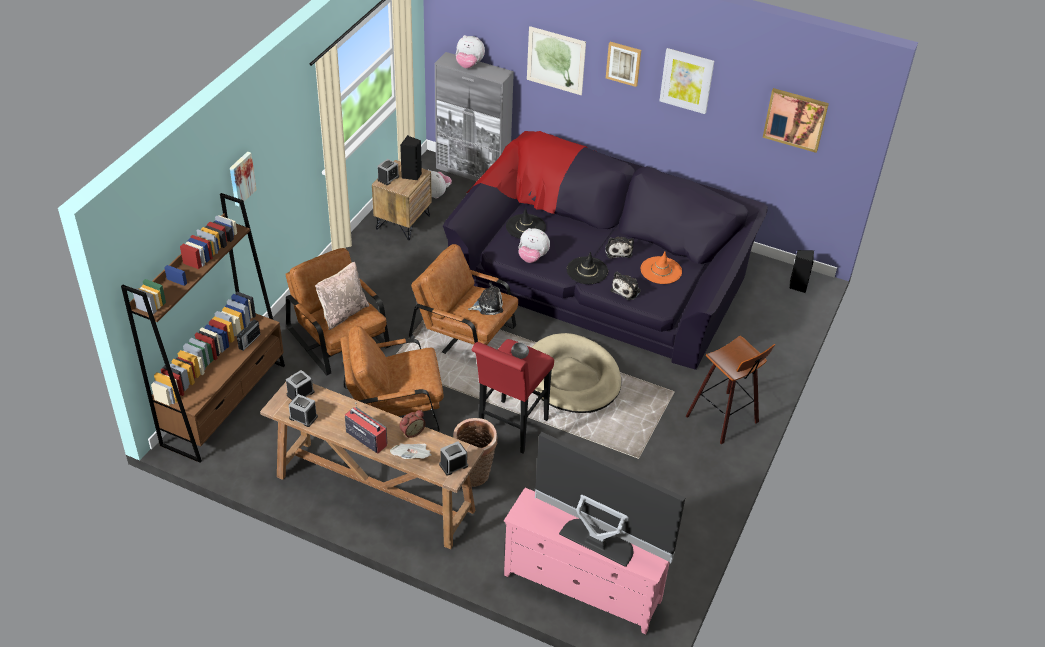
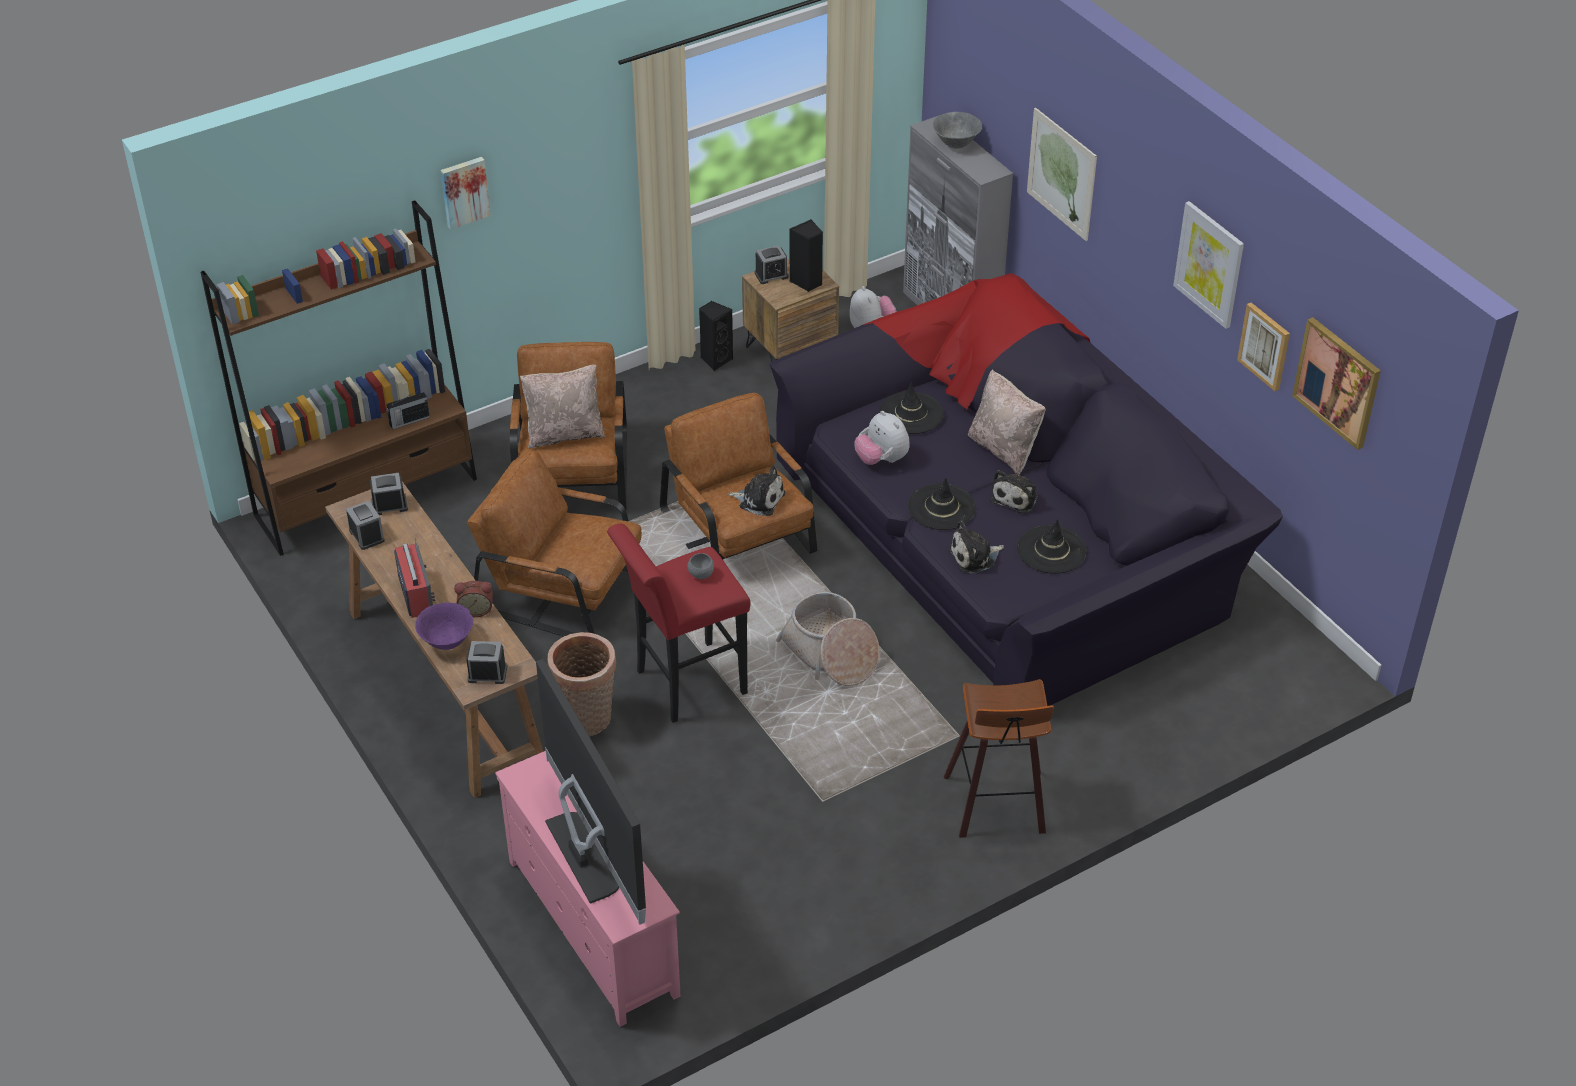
camera: 35 degrees right, 0 degrees up
(412, 458) = (447, 642): newspaper -> purple bowl
(469, 65) = (956, 144): plush toy -> grey bowl
(572, 377) = (831, 653): beige dog bed -> basket
(589, 228) = (1004, 449): none -> beige pillow
(623, 63) = (1137, 207): picture -> picture (1265, 346)
(661, 270) = (1051, 550): orange hat -> black hat
(797, 286) = (1300, 669): black speaker -> black speaker (715, 360)

